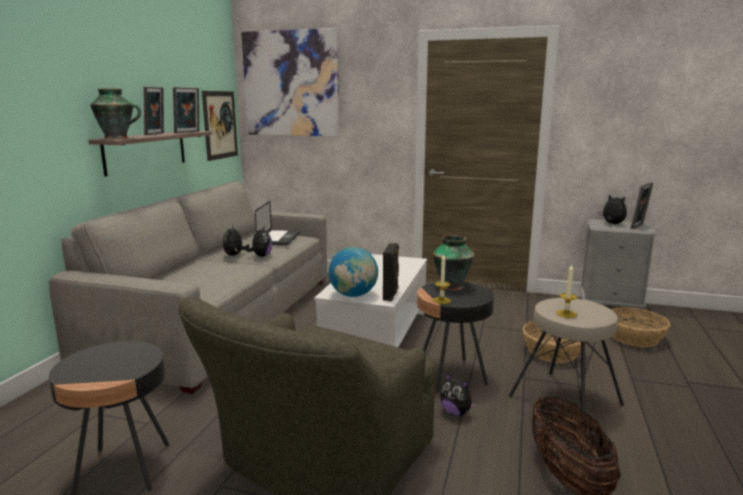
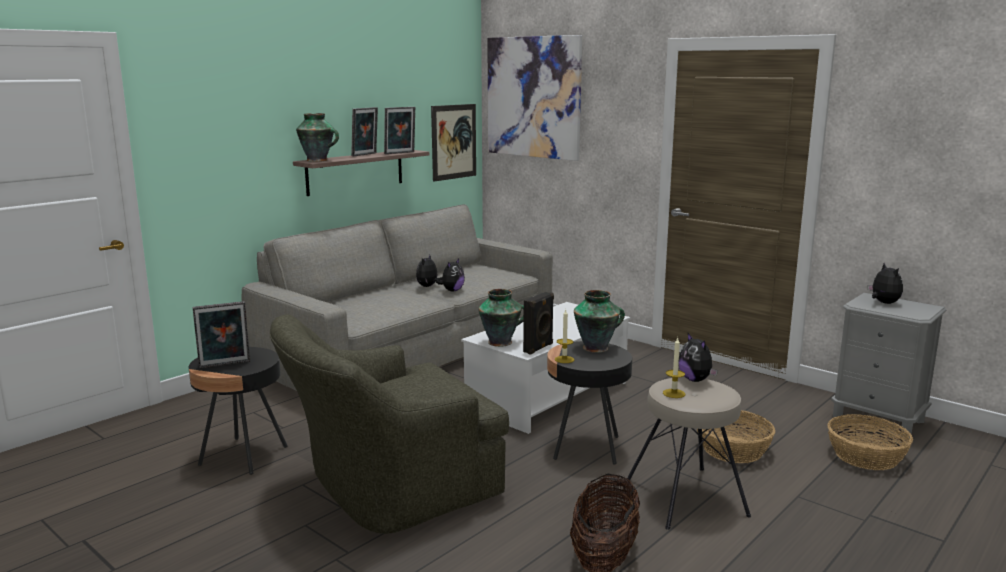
camera: 25 degrees right, 0 degrees up
(279, 238) = (488, 274): laptop -> none
(353, 295) = (501, 342): globe -> vase
(456, 412) = (554, 480): plush toy -> plush toy (696, 380)
(639, 226) = (917, 310): picture frame -> picture frame (225, 365)

